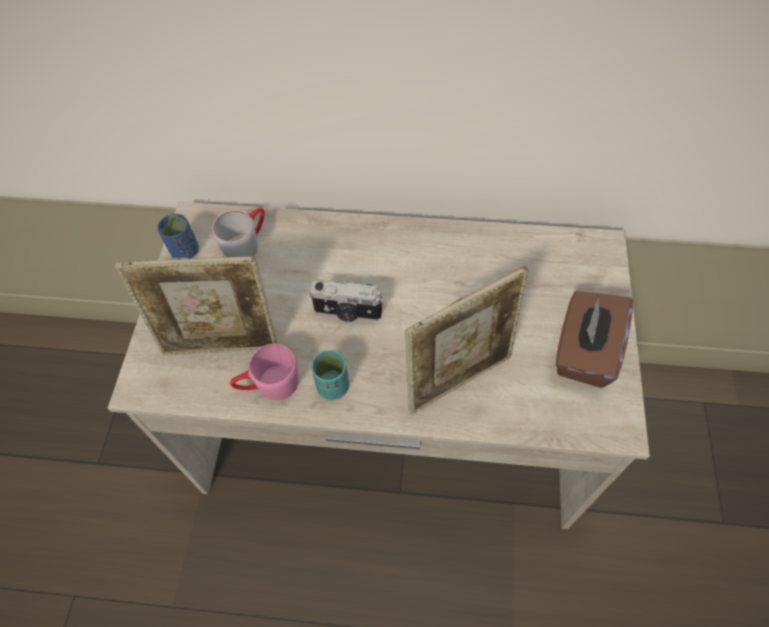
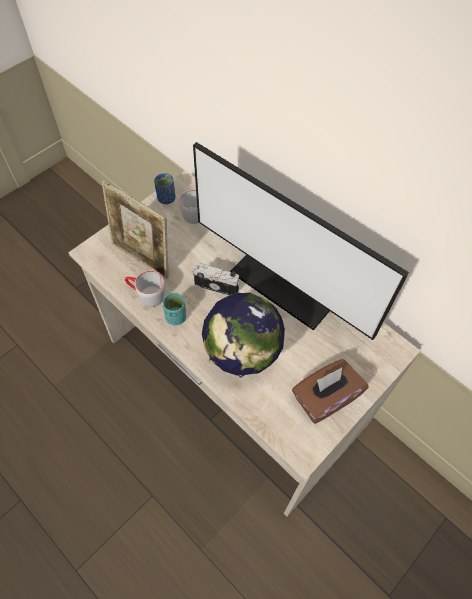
camera: 35 degrees right, 0 degrees up
(269, 386) = (146, 294): pink mug -> grey mug
(348, 313) = (217, 286): camera -> camera turned 150 degrees clockwise
(425, 257) = (285, 285): none -> monitor
(458, 378) = (242, 360): picture frame -> globe

